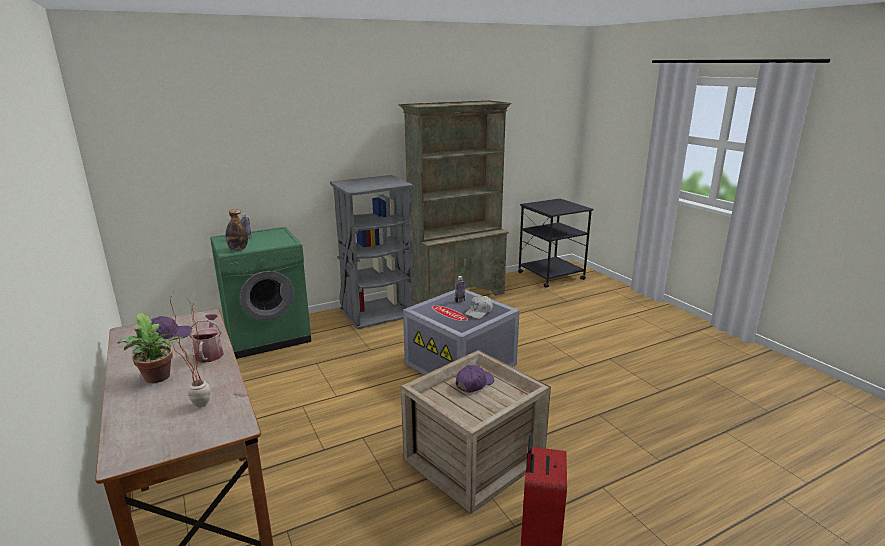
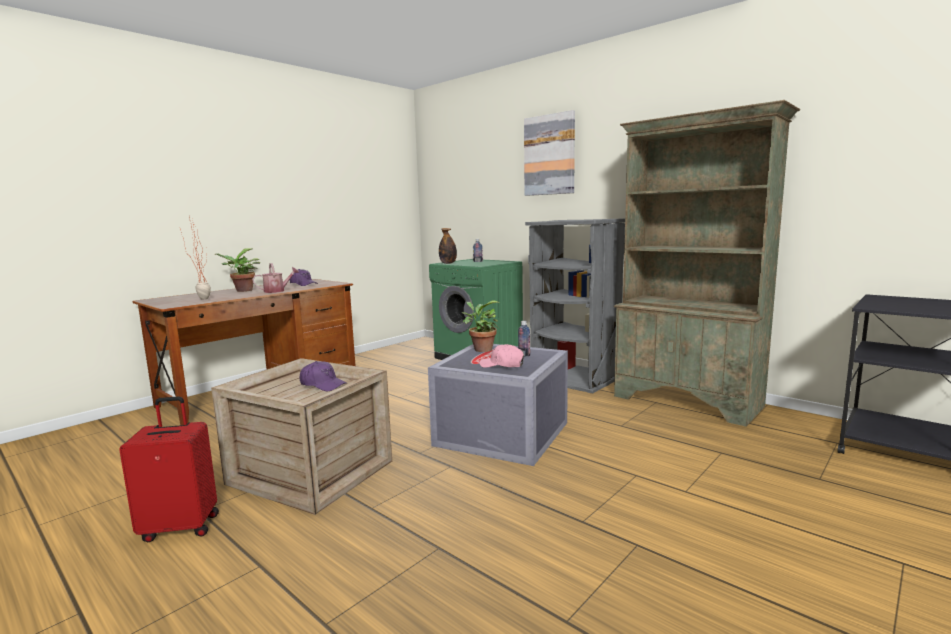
camera: 70 degrees right, 10 degrees down
(307, 120) = (549, 155): none -> picture
(429, 311) = (481, 349): none -> potted plant
(479, 312) = (502, 365): white cap -> pink cap

